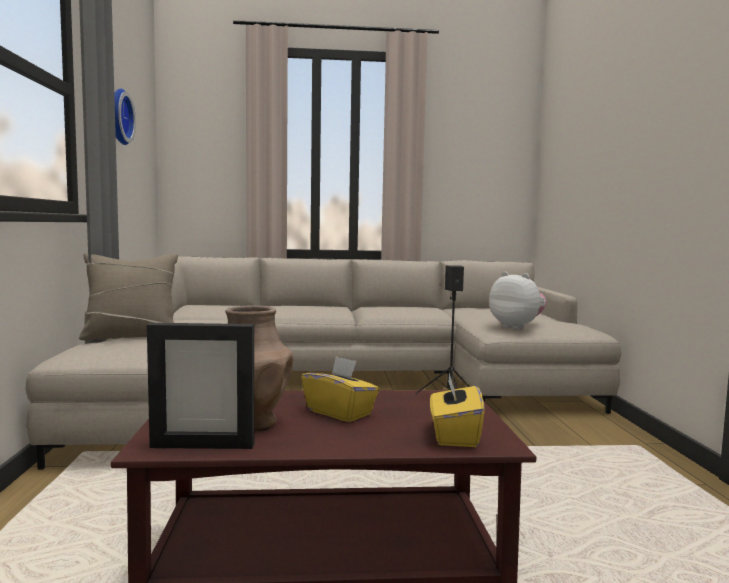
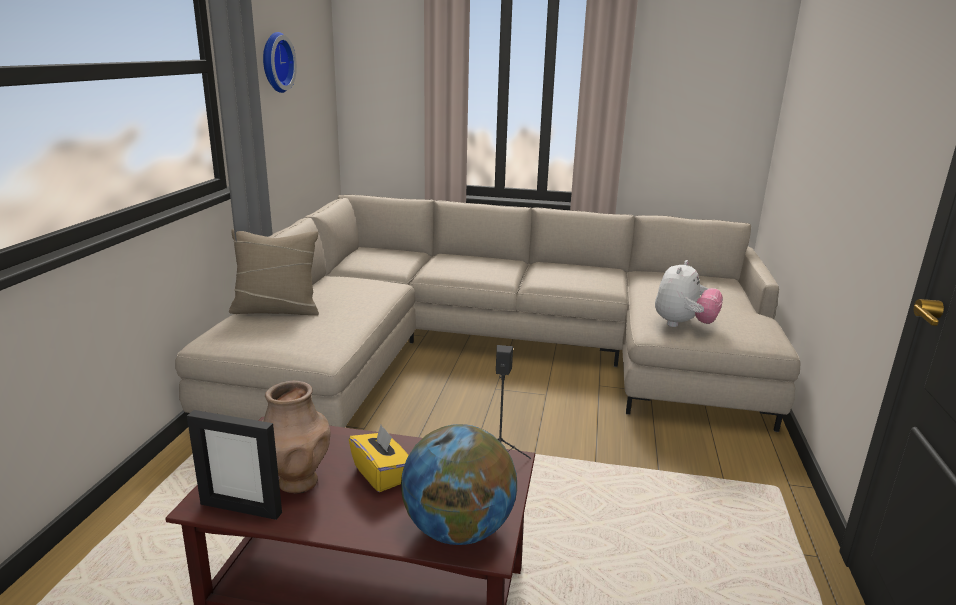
camera: 15 degrees right, 15 degrees up
(454, 435) = (458, 529): yellow tissue box -> globe
(517, 327) = (683, 324): plush toy -> plush toy turned 60 degrees clockwise

